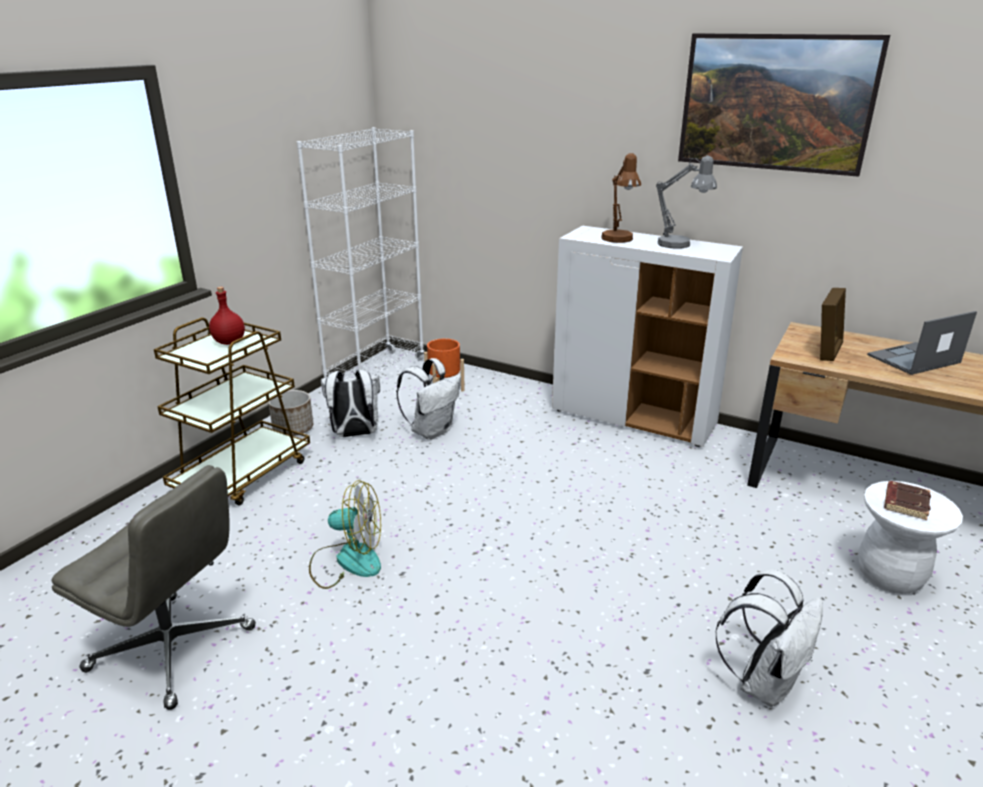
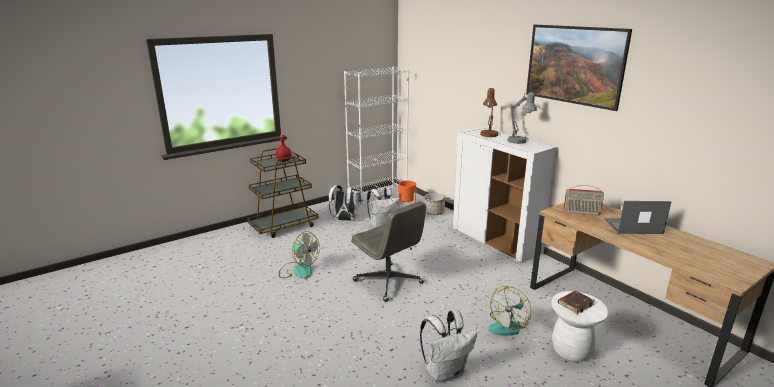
camera: 25 degrees right, 5 degrees down
(174, 649) = (209, 283): grey office chair -> grey office chair (389, 282)
(293, 429) = (320, 212): planter -> planter (434, 212)
(776, 562) = (508, 325): none -> fan
(827, 350) = (581, 213): picture frame -> radio

